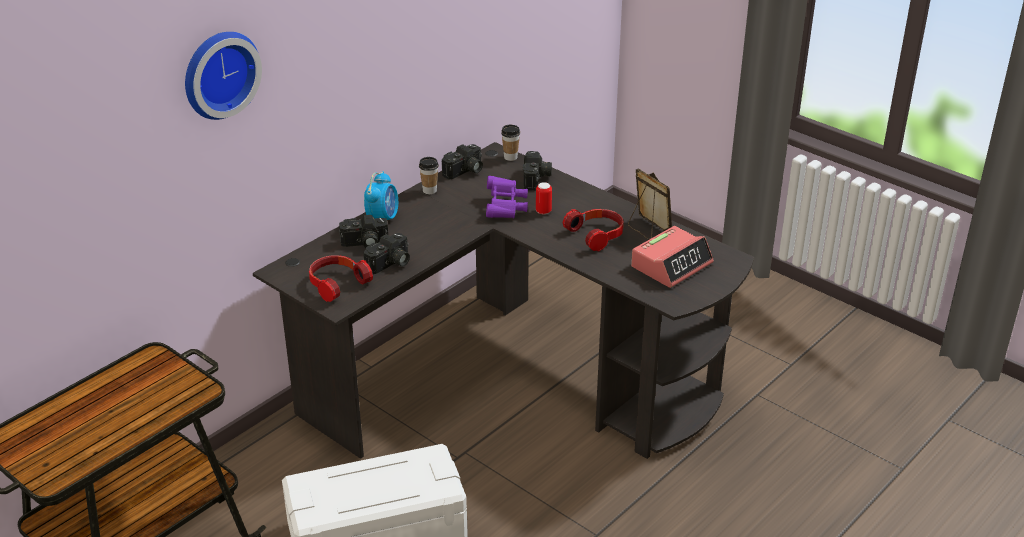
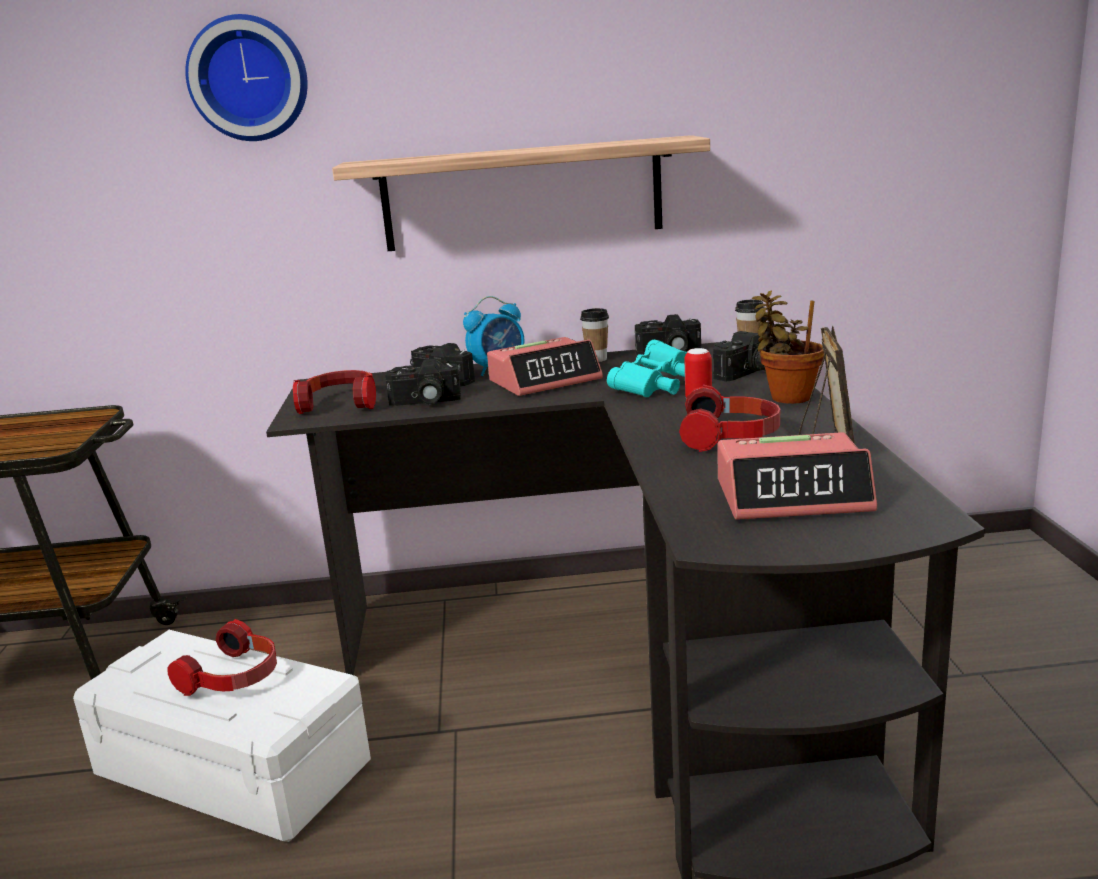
camera: 45 degrees right, 15 degrees down
(373, 96) = (522, 194): none -> shelf
(384, 476) = (234, 677): none -> headphones
(431, 221) = (545, 380): none -> alarm clock
(505, 207) = (656, 387): purple binoculars -> turquoise binoculars
(583, 194) = (786, 396): none -> potted plant

